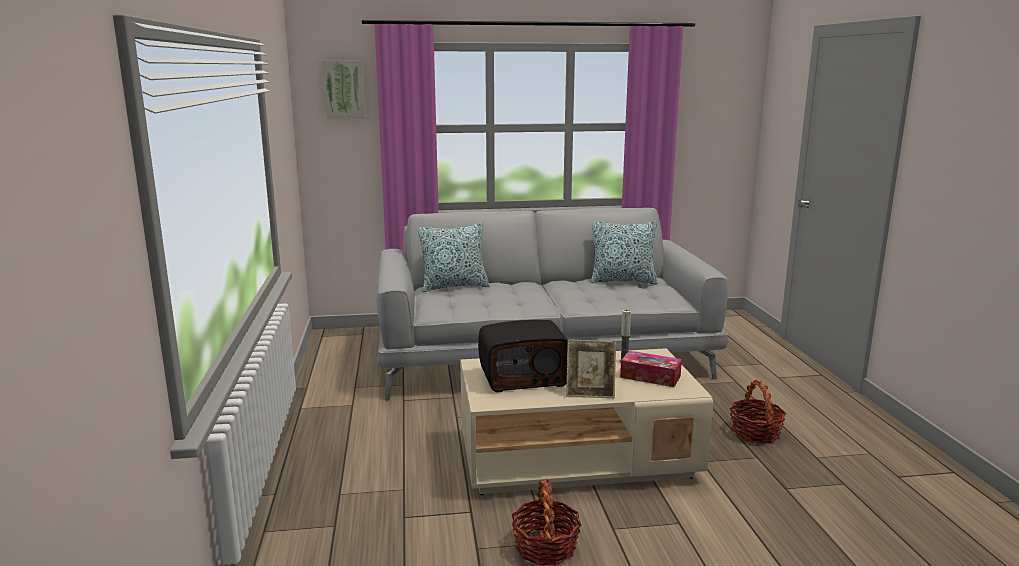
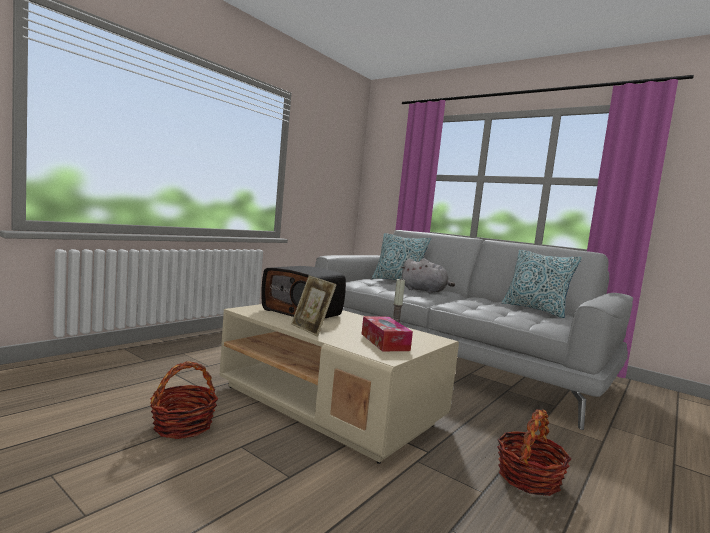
camera: 45 degrees right, 10 degrees down
(344, 90) = (391, 150): picture -> none
(513, 293) = (425, 291): none -> grey plush toy

